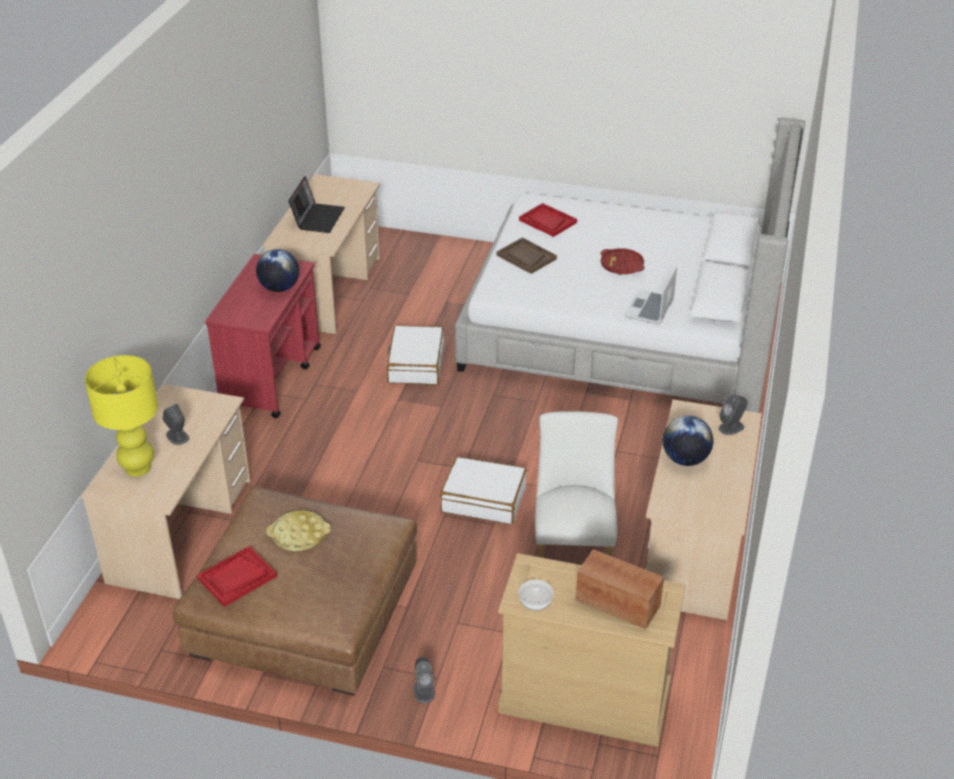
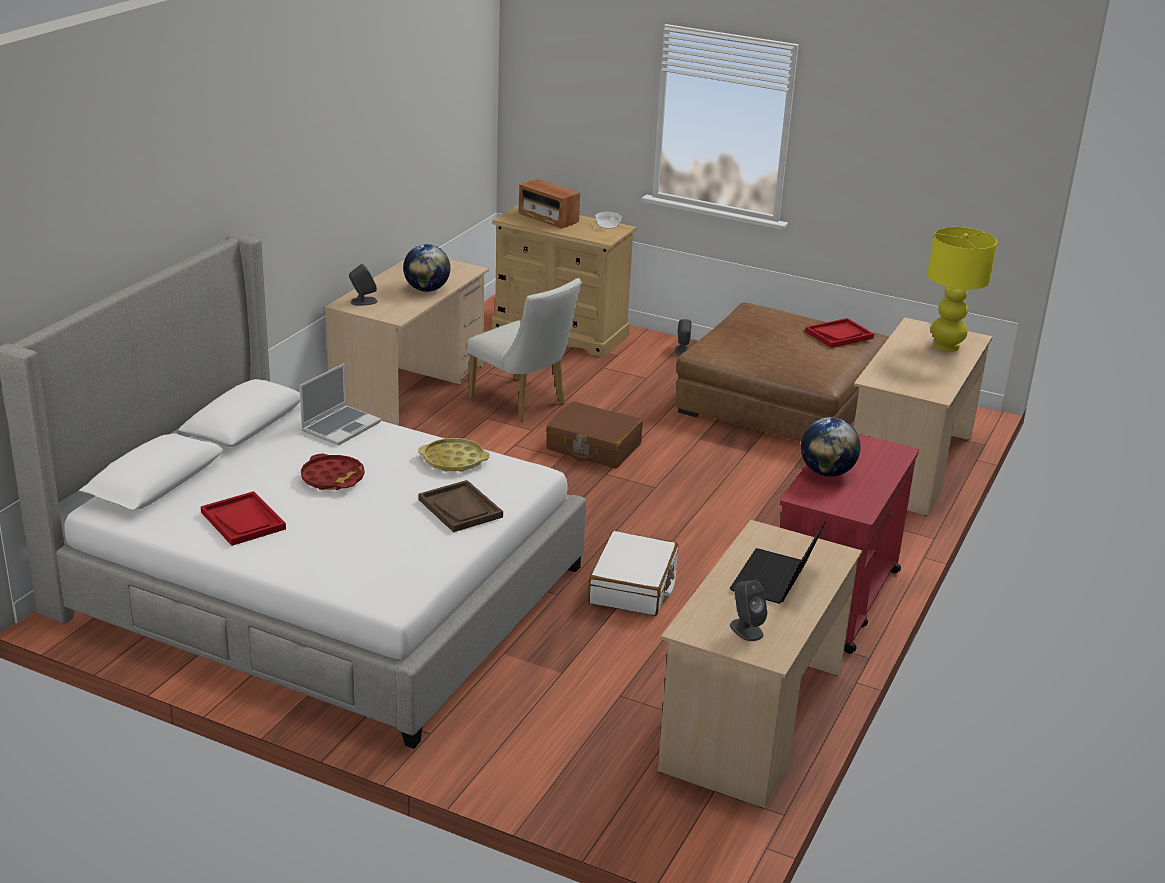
camera: 170 degrees left, 10 degrees down
(177, 436) = (915, 362): grey speaker -> grey speaker (746, 629)
(299, 535) = (787, 350): yellow tray -> yellow tray (453, 460)
(484, 499) = (593, 447): white suitcase -> brown suitcase
(547, 221) = (396, 552): red tray -> red tray (243, 521)
(573, 550) = (523, 403): white chair -> white chair turned 60 degrees counterclockwise

